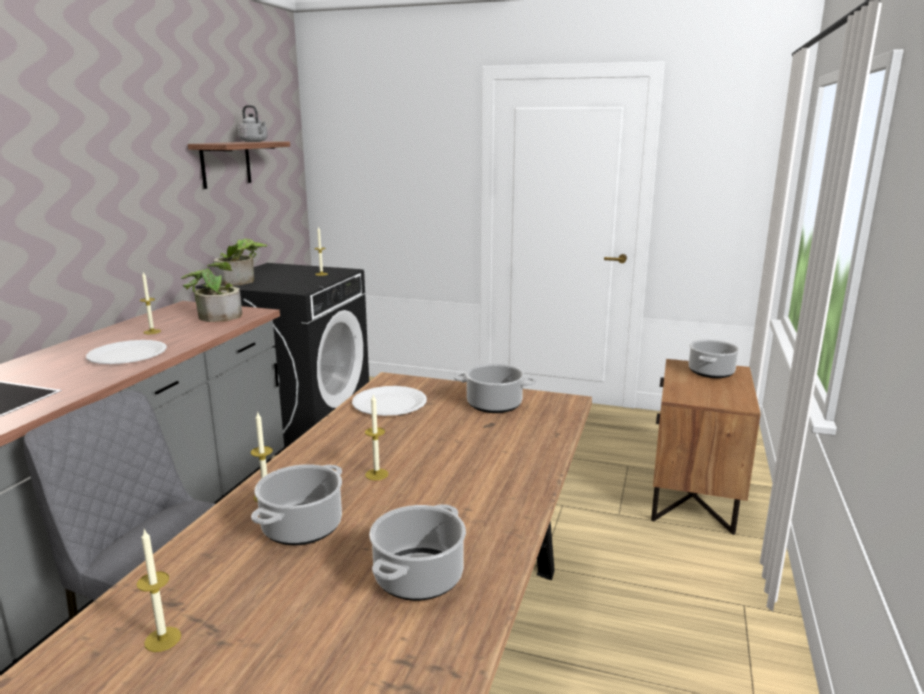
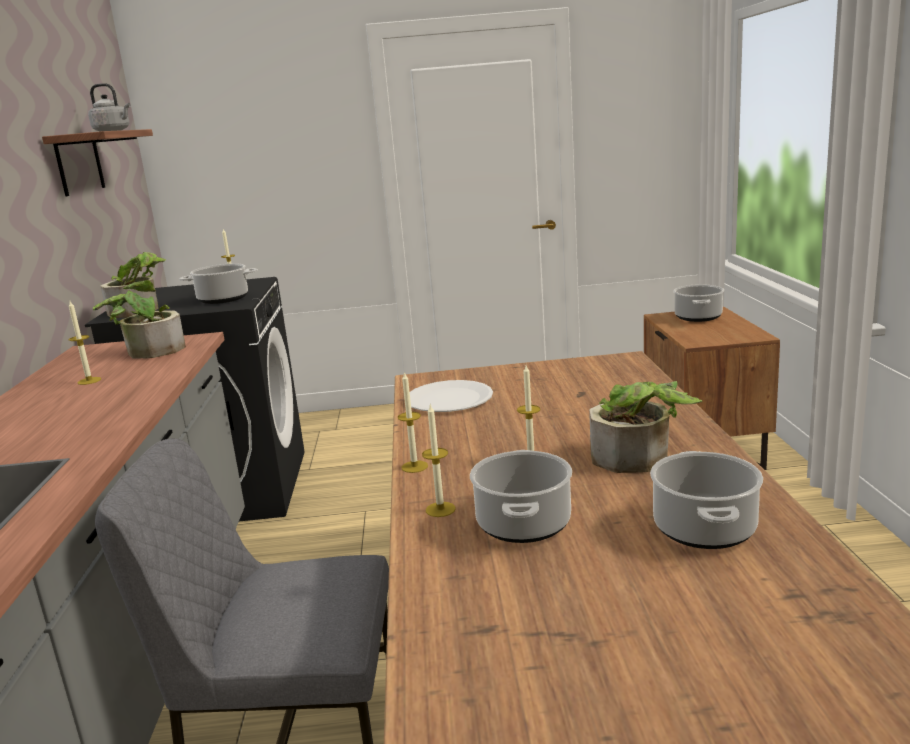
camera: 20 degrees left, 0 degrees up
(127, 354) = (98, 407): white plate -> none
(162, 639) = (526, 661): candle -> candle (414, 466)
(453, 498) = (638, 459): none -> potted plant
(495, 405) = (561, 377): cooking pot -> cooking pot (224, 299)

